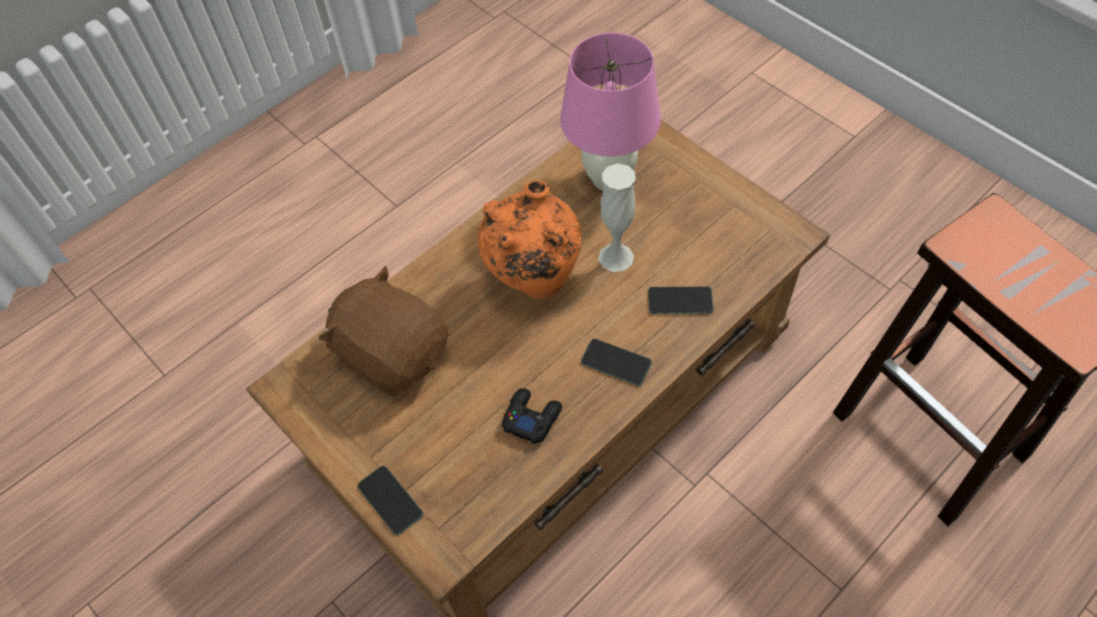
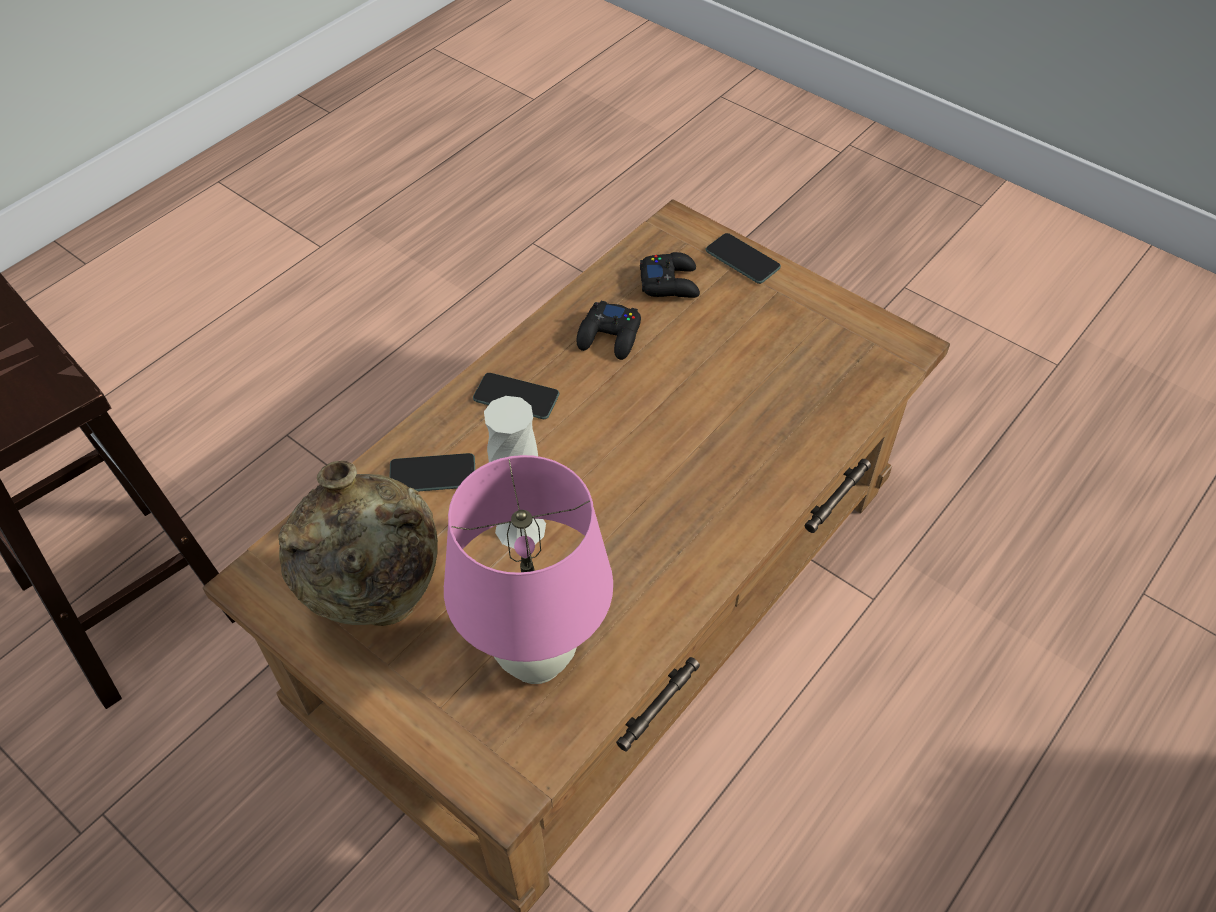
camera: 170 degrees right, 5 degrees down
(393, 354) = (790, 387): brown plush toy -> none
(466, 476) = (670, 282): none -> black game controller
(534, 285) = (630, 482): orange vase -> none
(708, 212) = (379, 608): none -> beige vase

